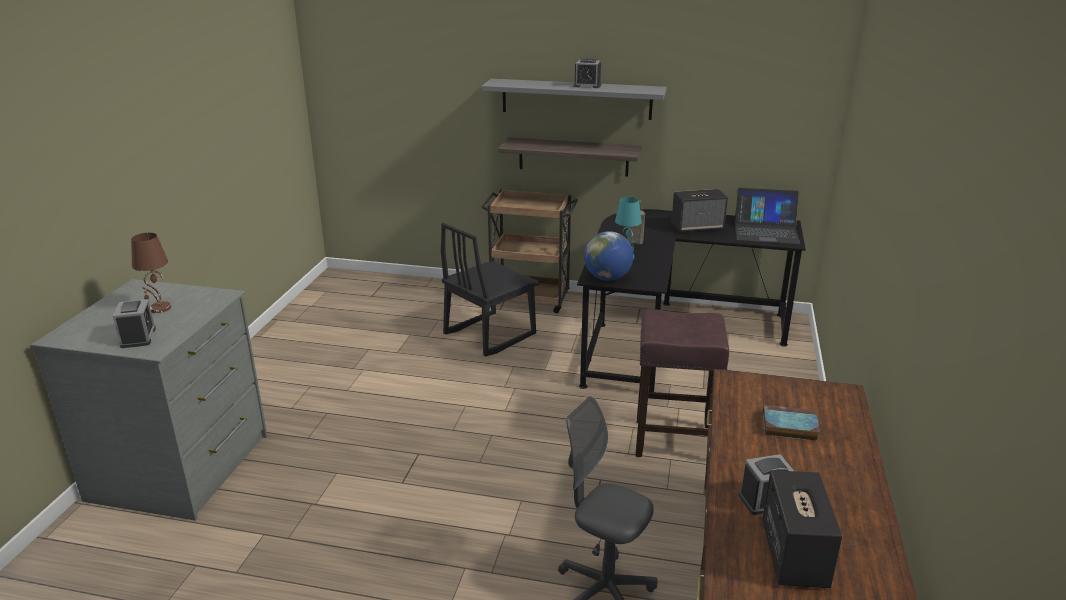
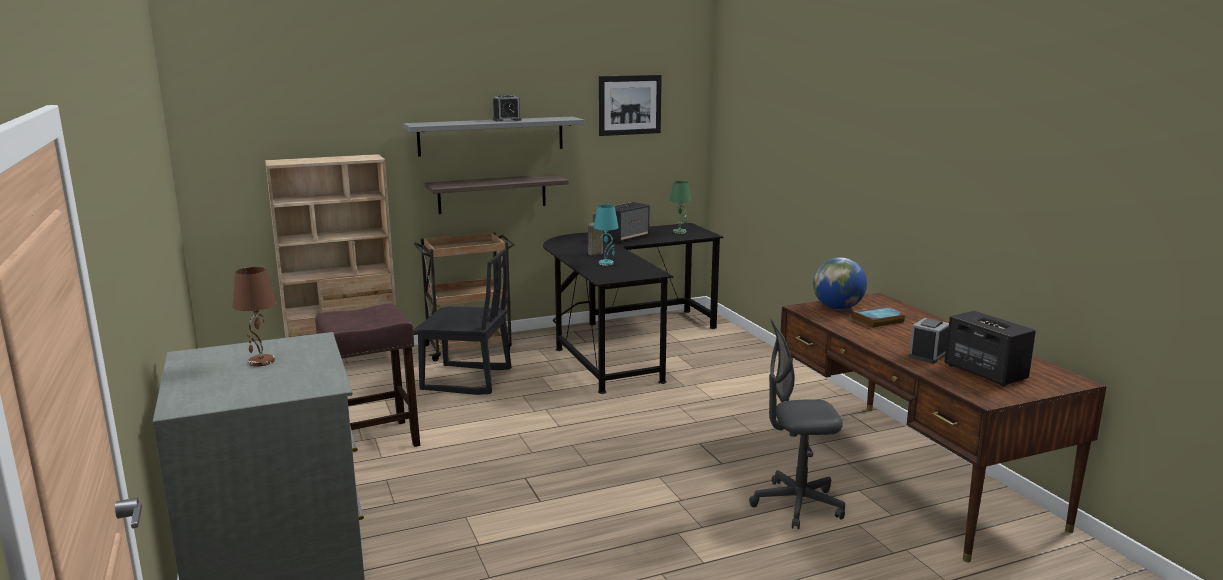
camera: 35 degrees left, 10 degrees down
(138, 337) = (286, 384): alarm clock -> none
(422, 288) = (345, 364): none -> beige bookcase
(489, 334) = (466, 380): black chair -> black chair turned 90 degrees counterclockwise
(607, 278) = (614, 277): globe -> globe (837, 308)
(672, 440) = (717, 404): brown stool -> brown stool (372, 441)
(736, 79) = (629, 105): none -> picture
(765, 231) = (679, 232): laptop -> green table lamp

